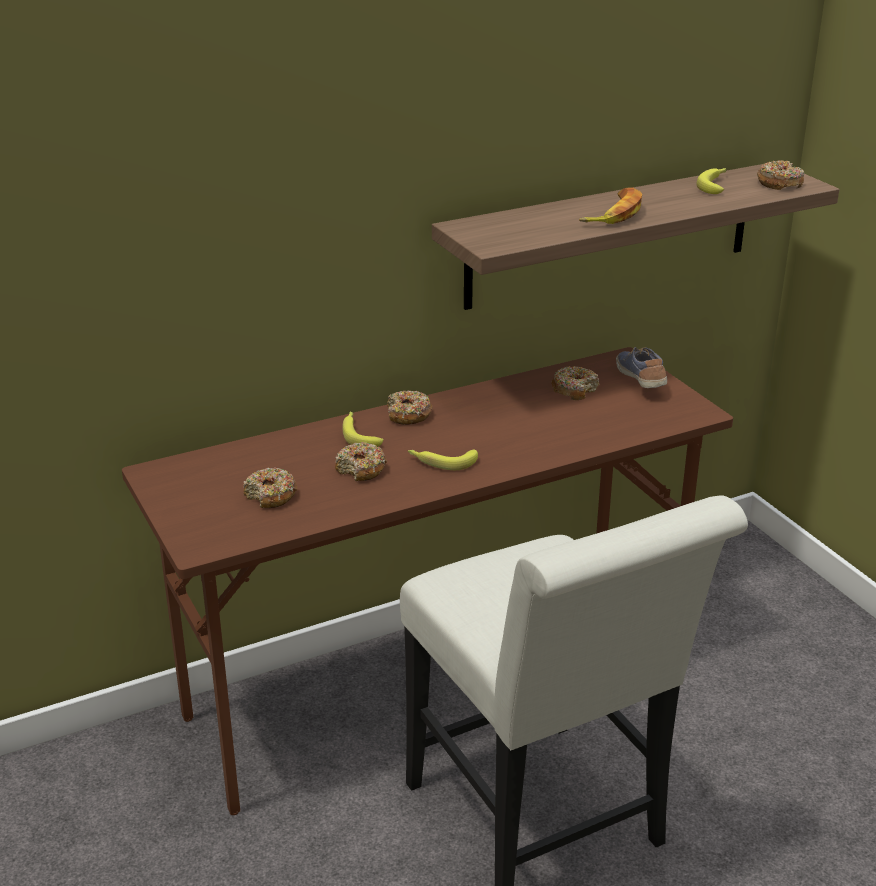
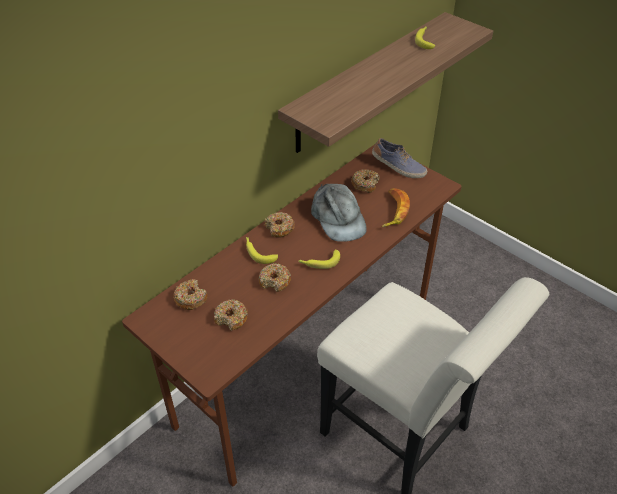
camera: 20 degrees left, 15 degrees up
(504, 420) = (338, 218): none -> grey cap
(613, 214) = (383, 79): banana -> banana (393, 211)
(641, 380) = (398, 167): shoe -> shoe turned 150 degrees clockwise
(779, 183) = (459, 32): donut -> donut (190, 298)

